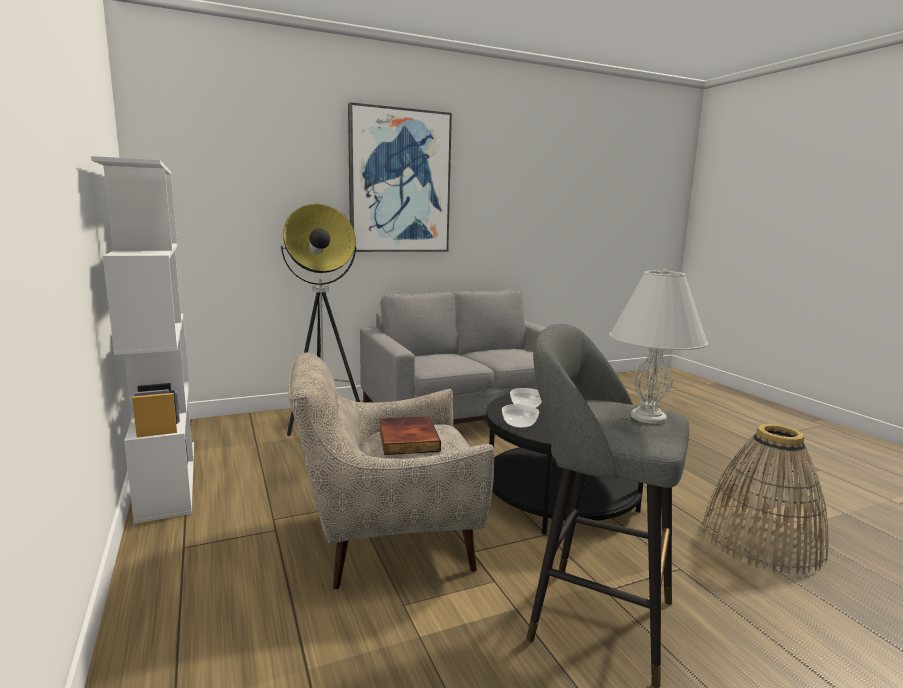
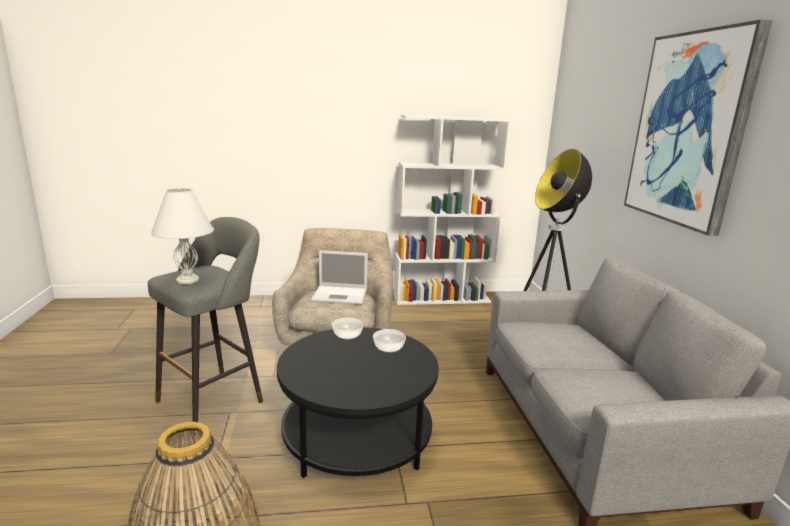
camera: 105 degrees right, 5 degrees up
(406, 439) = (341, 295): book -> laptop

